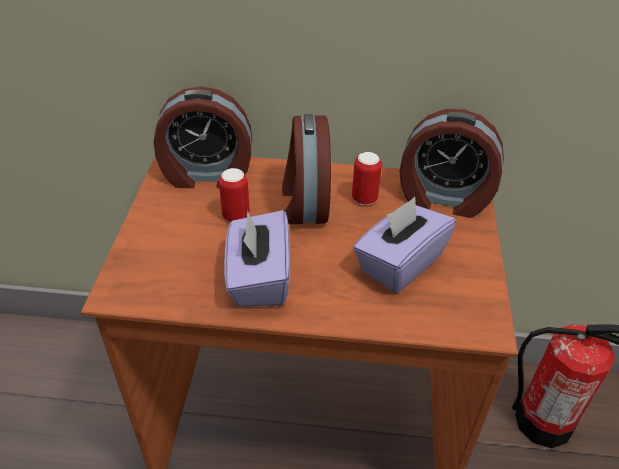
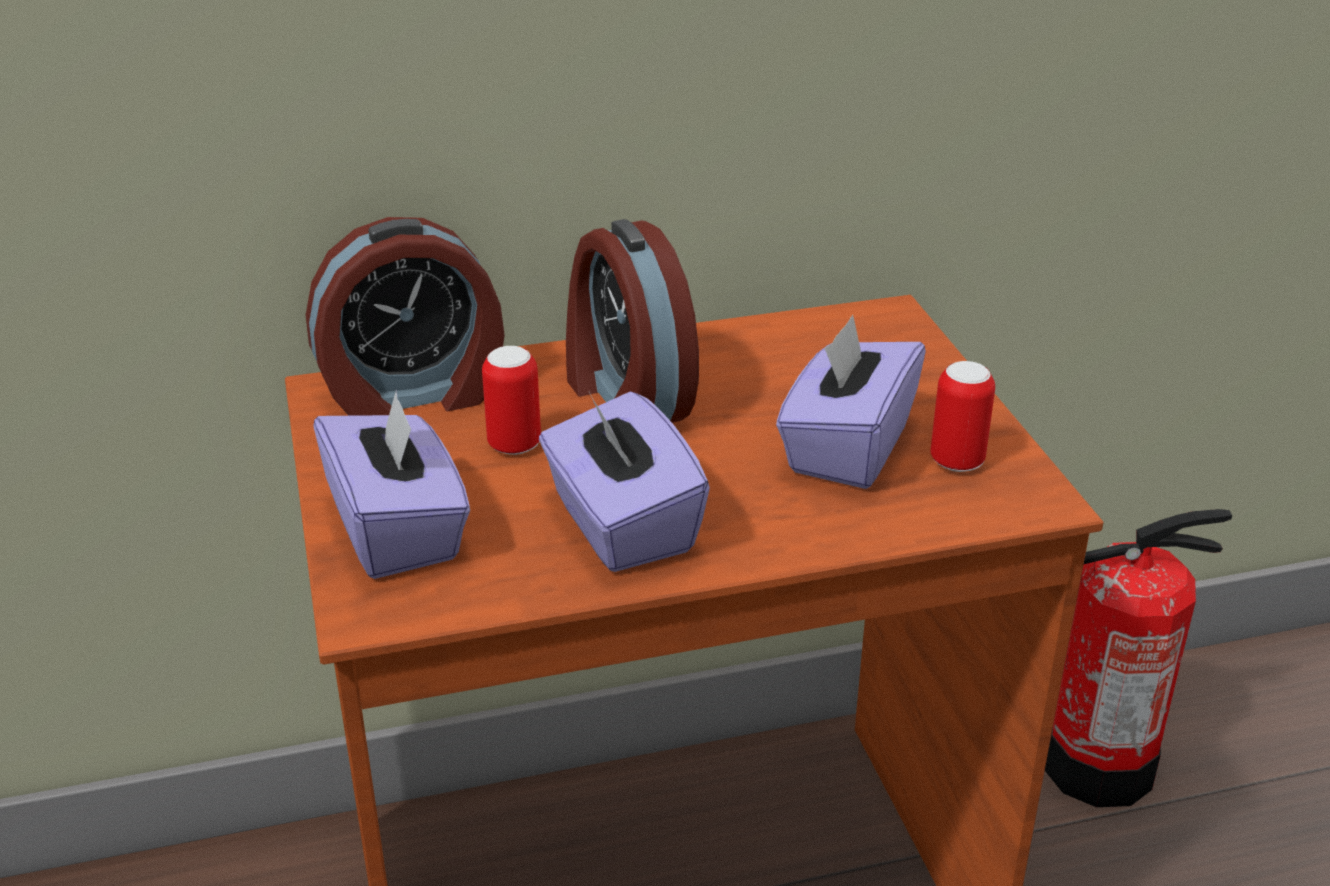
camera: 20 degrees left, 10 degrees down
(155, 251) = (398, 530): none -> purple tissue box
(364, 199) = (727, 370): can -> can (957, 461)
(444, 198) = (860, 341): alarm clock -> none

